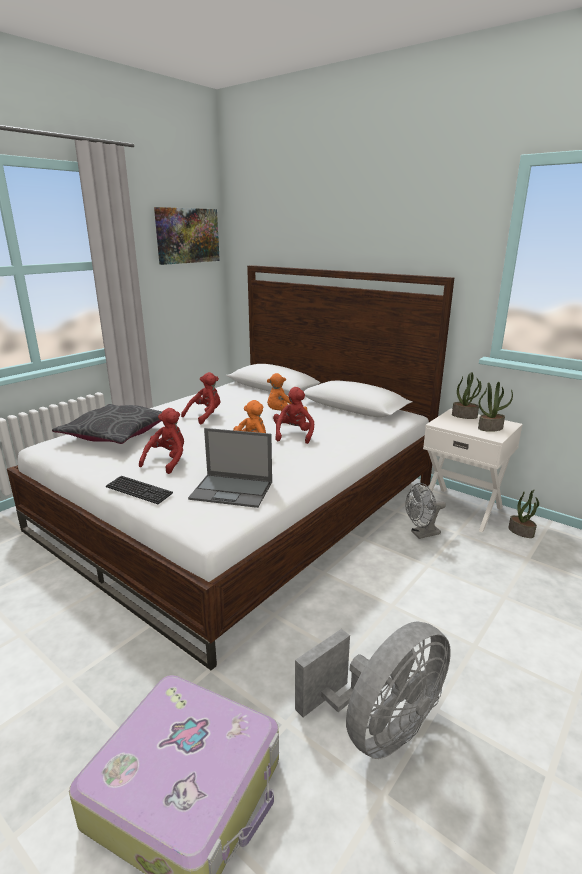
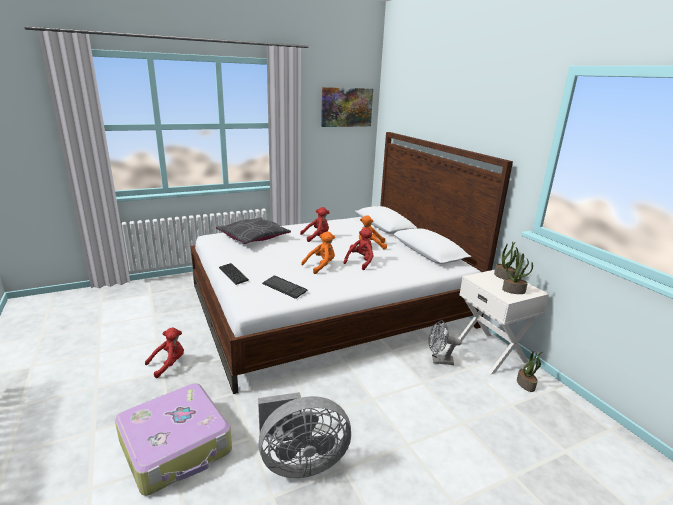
camera: 25 degrees right, 0 degrees up
(167, 461) = (266, 261): red plush toy -> red plush toy (169, 364)
(232, 490) = (284, 288): laptop -> keyboard

